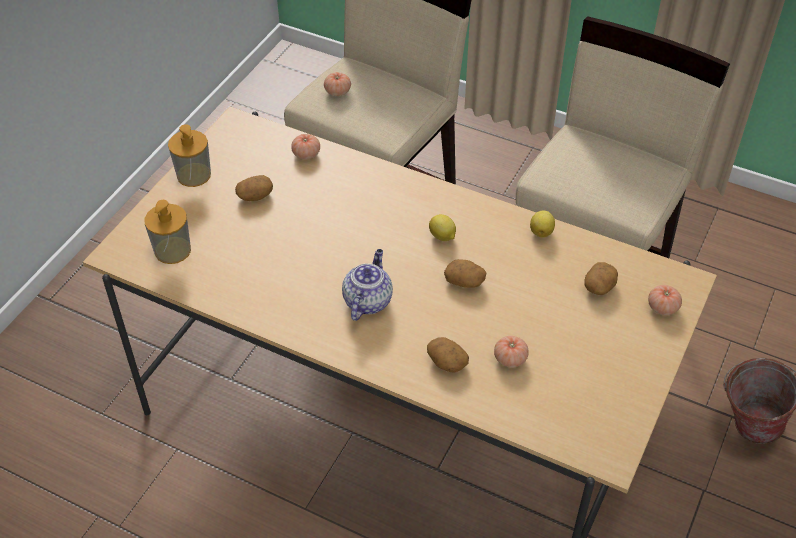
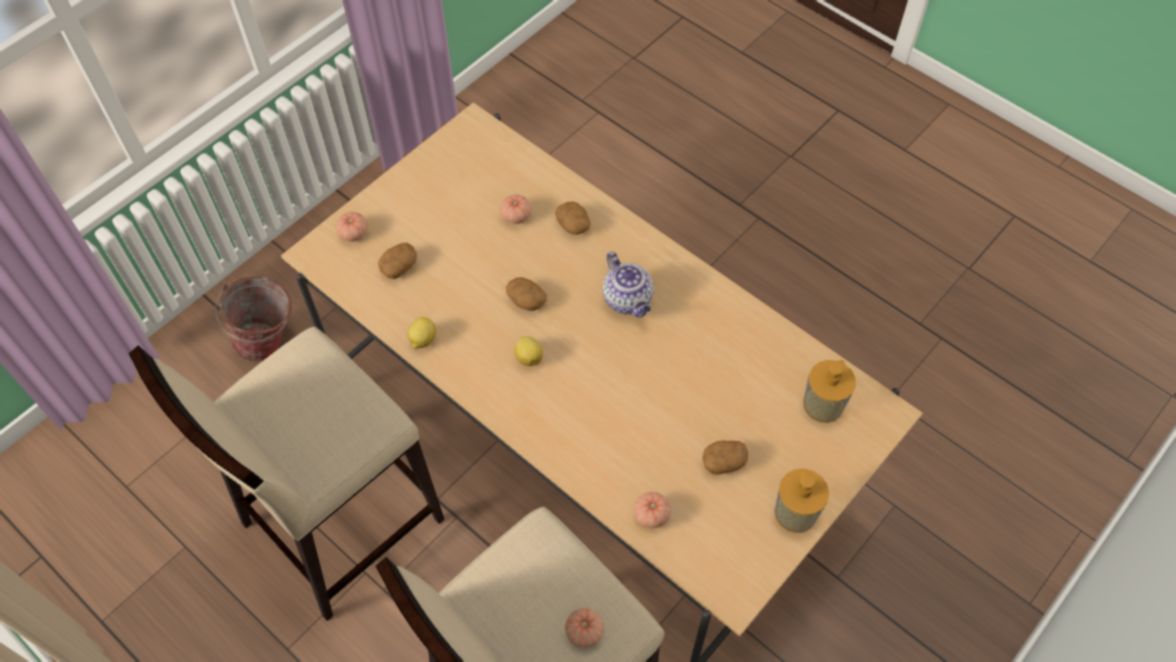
camera: 165 degrees left, 10 degrees up
(367, 300) = (628, 300): teapot -> teapot turned 60 degrees counterclockwise

